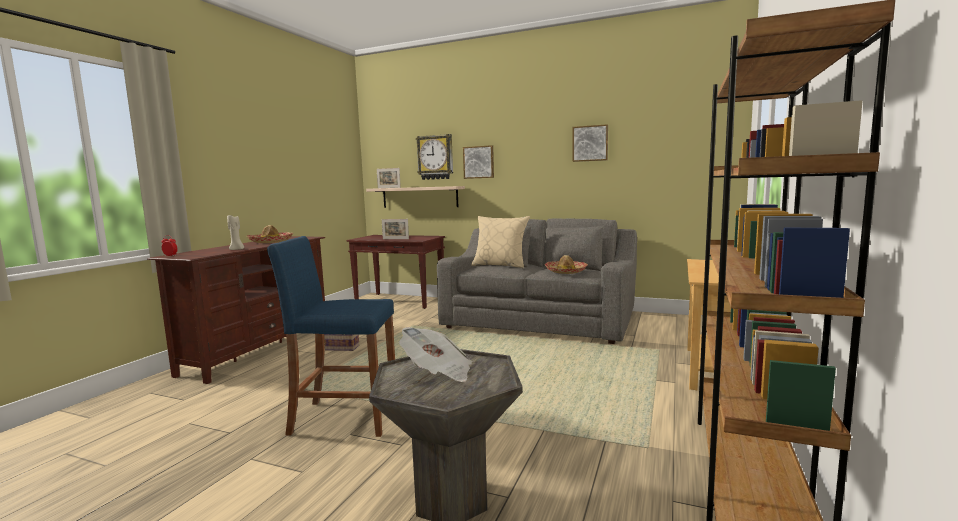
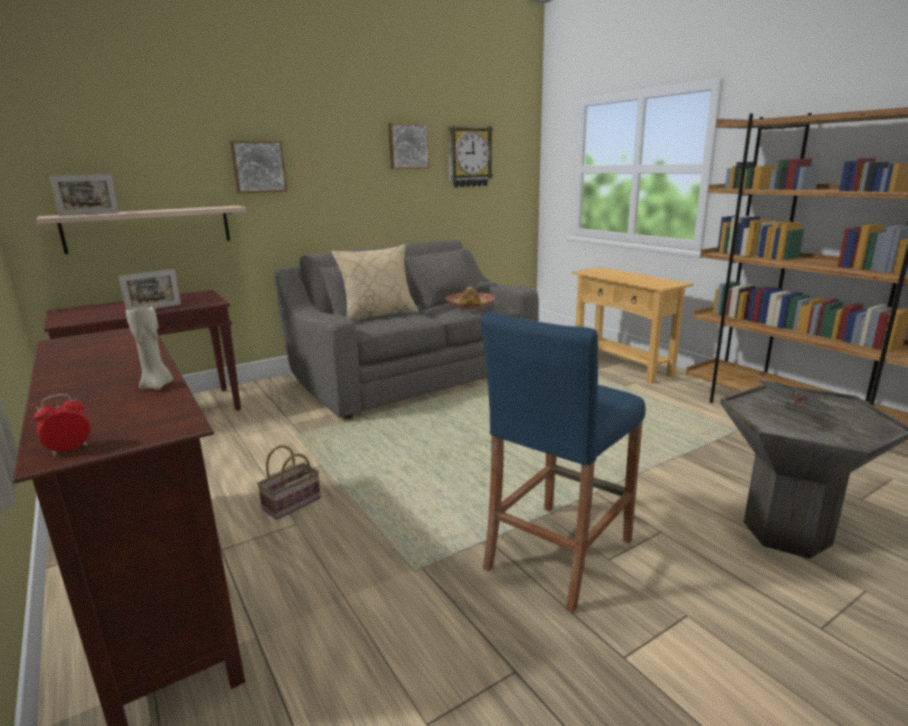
camera: 55 degrees left, 10 degrees up
(271, 242) = (107, 357): hat -> none
(435, 157) = (174, 156): wall clock -> wall clock (469, 157)

